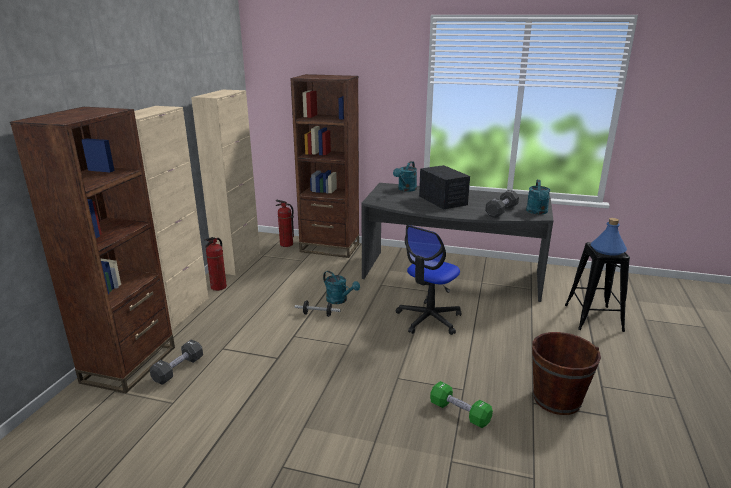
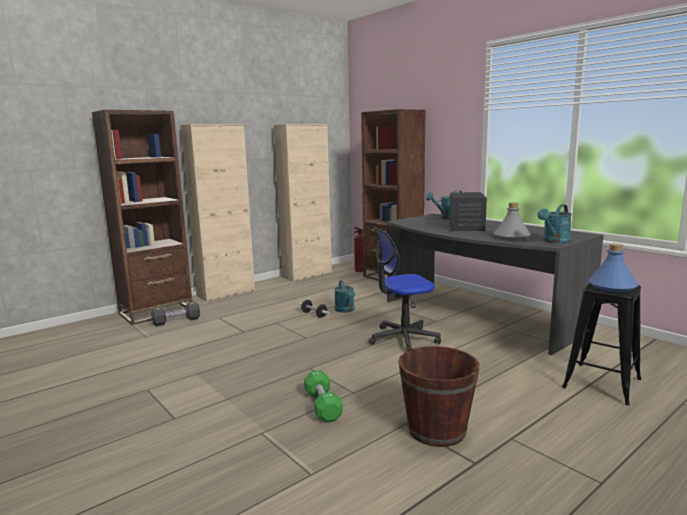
camera: 35 degrees right, 10 degrees down
(219, 287) = (271, 285): fire extinguisher -> none
(501, 211) = (511, 237): black dumbbell -> grey bottle

